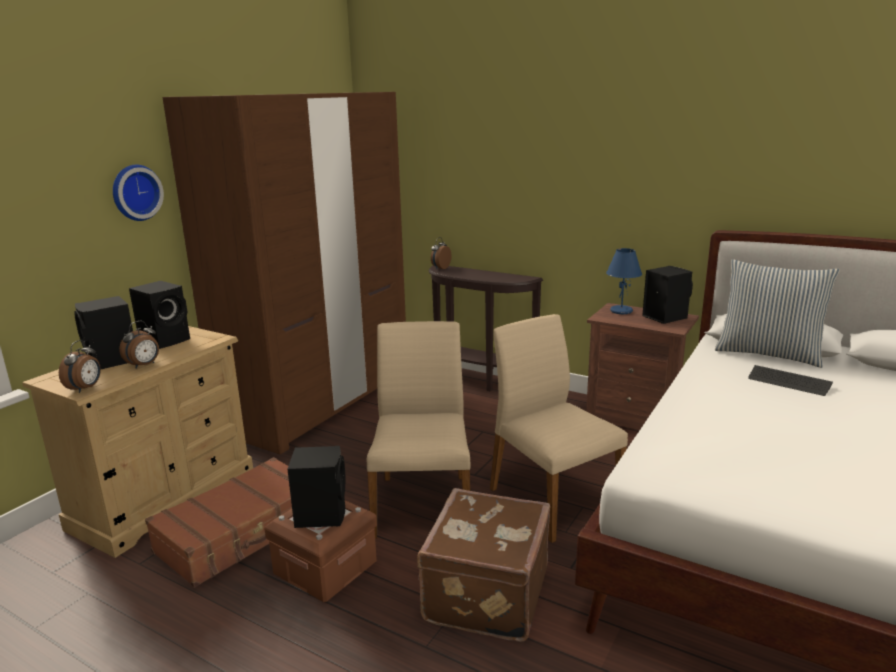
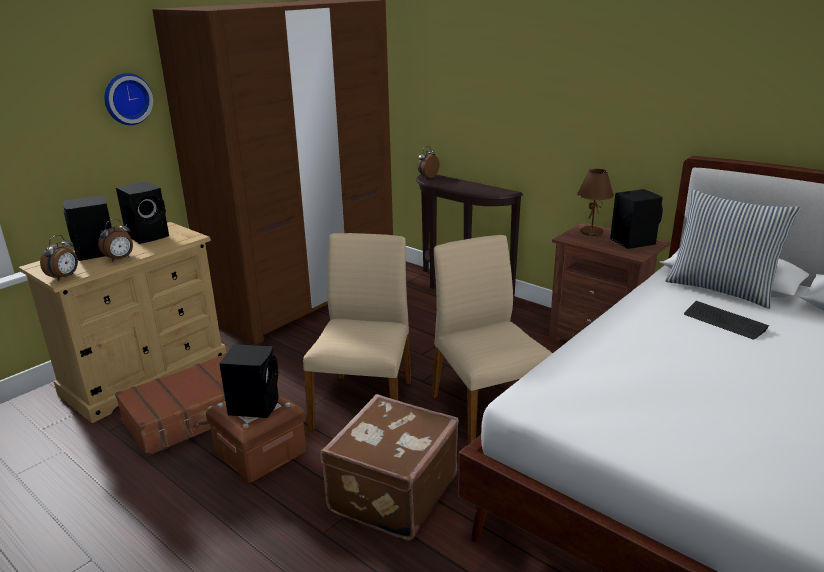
camera: 10 degrees right, 5 degrees up
(621, 311) = (591, 232): blue table lamp -> brown table lamp

